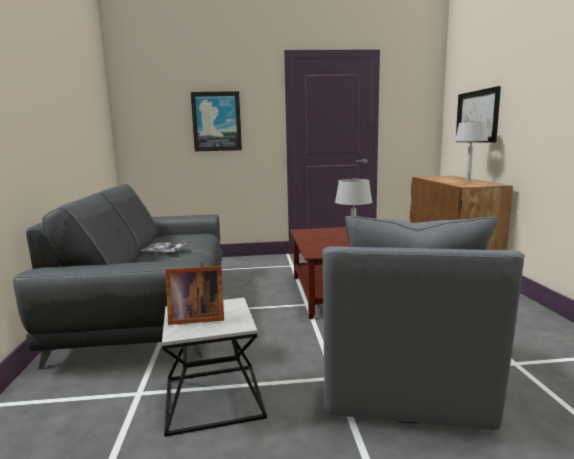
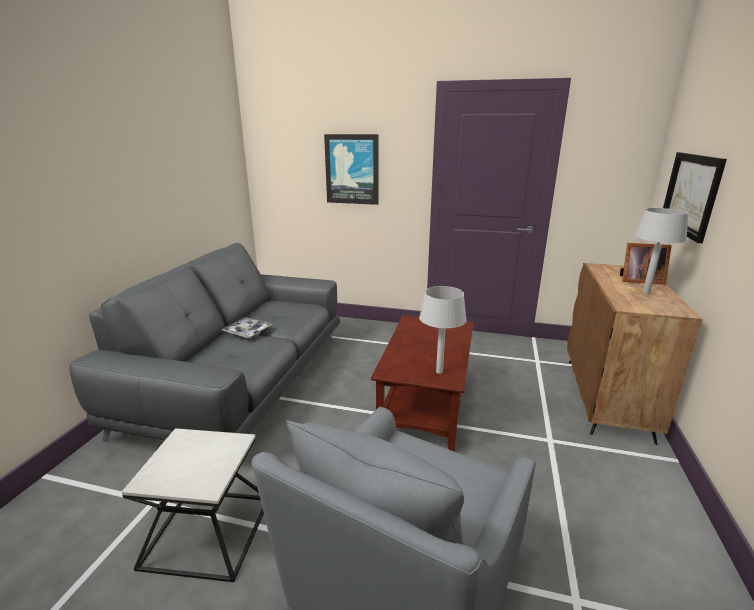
camera: 20 degrees right, 10 degrees up
(194, 318) = (181, 458): picture frame -> picture frame (638, 280)

